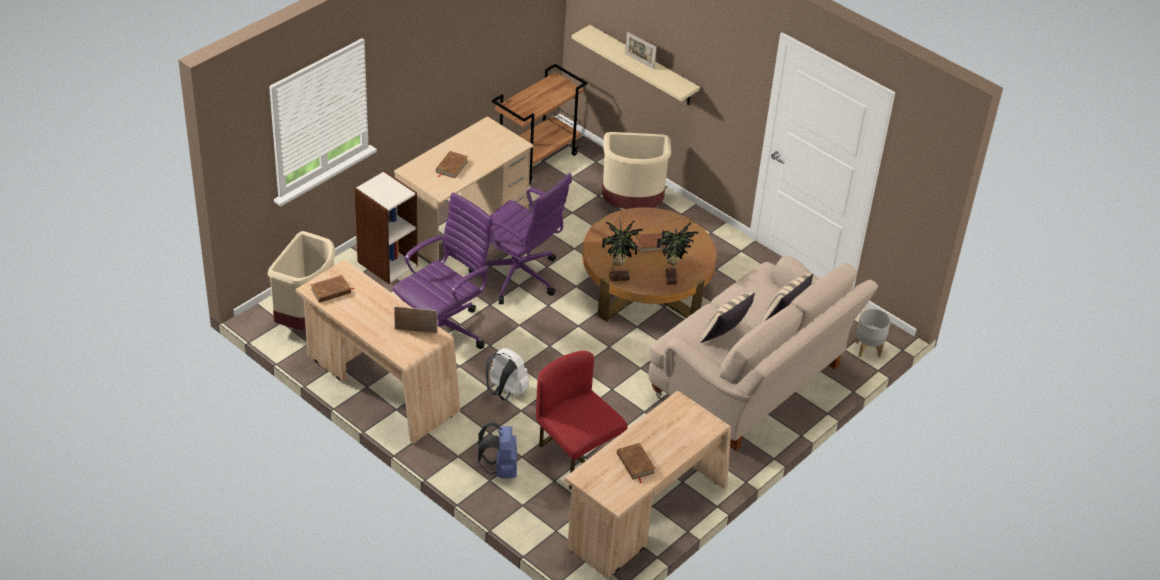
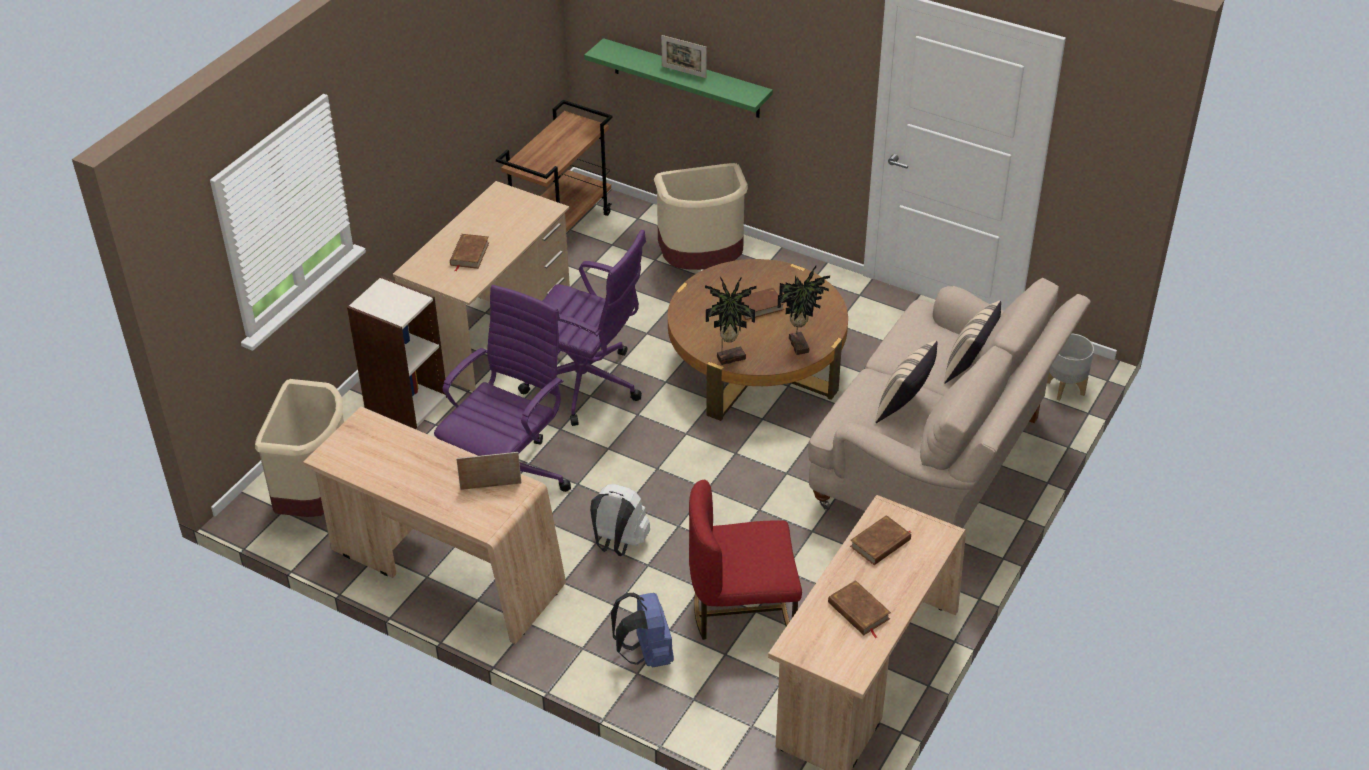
camera: 10 degrees left, 0 degrees up
(331, 291) = (354, 455): brown book -> brown book (880, 543)
(576, 455) = (743, 611): red chair -> red chair turned 45 degrees counterclockwise
(642, 66) = (686, 79): beige shelf -> green shelf

